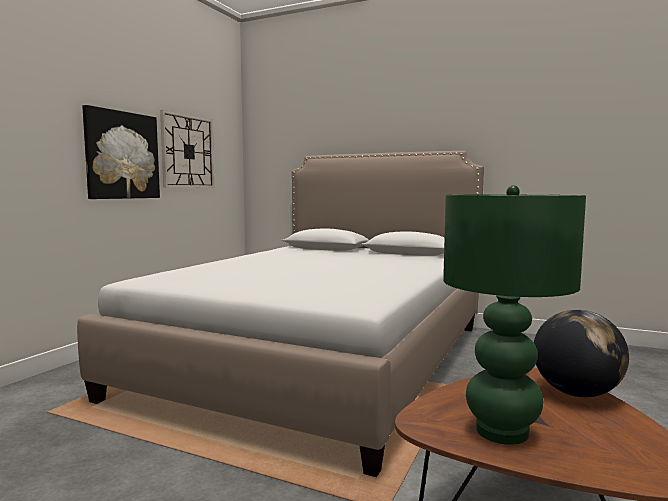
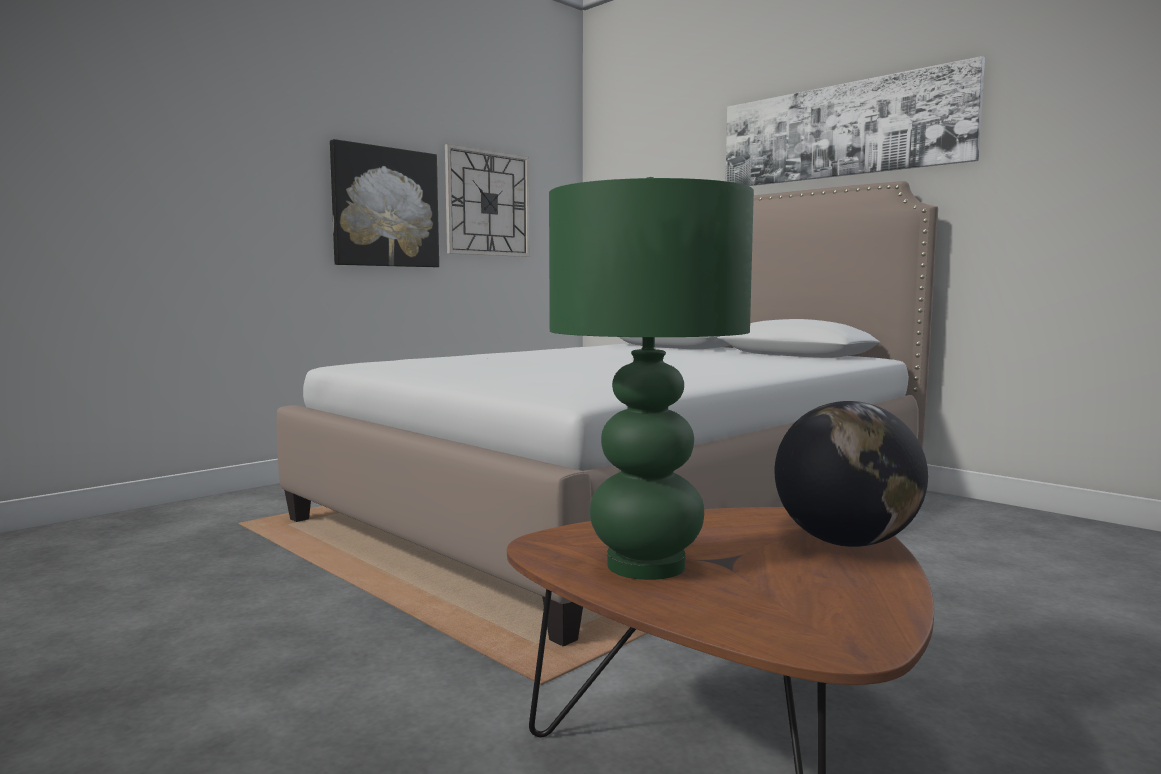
camera: 20 degrees right, 0 degrees up
(422, 118) = (840, 131): none -> picture

